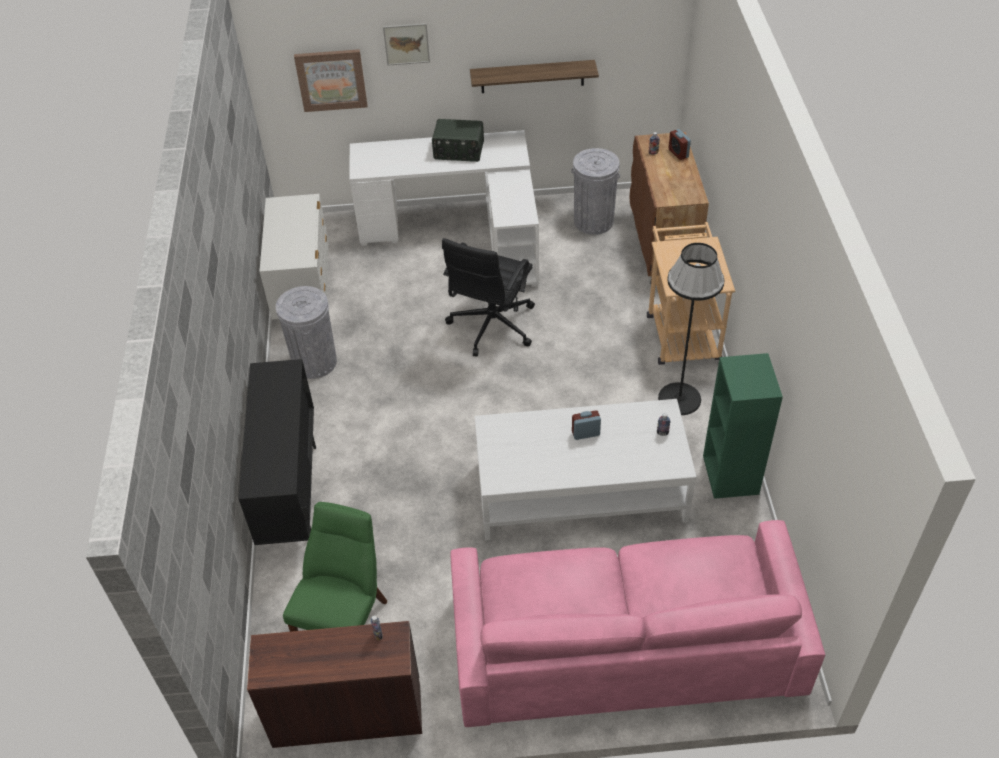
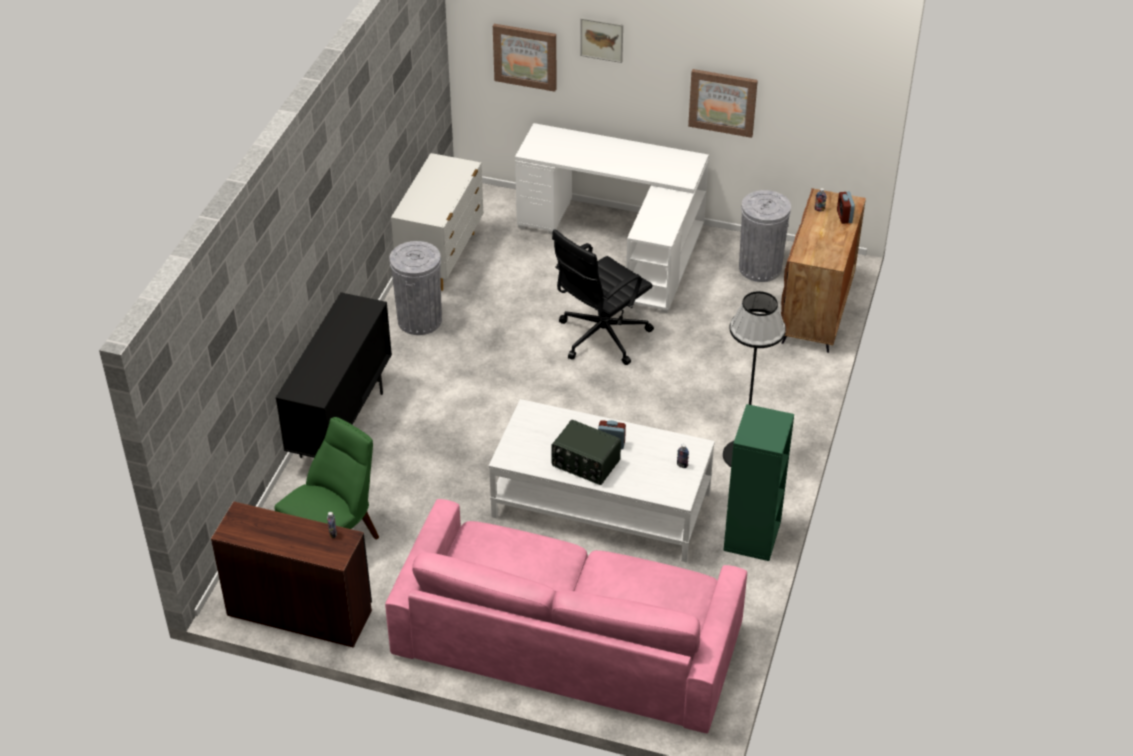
camera: 20 degrees right, 5 degrees down
(458, 151) = (632, 158): radio -> radio (585, 464)
(532, 76) = (723, 102): shelf -> picture
(681, 331) = (784, 396): beige cart -> none

